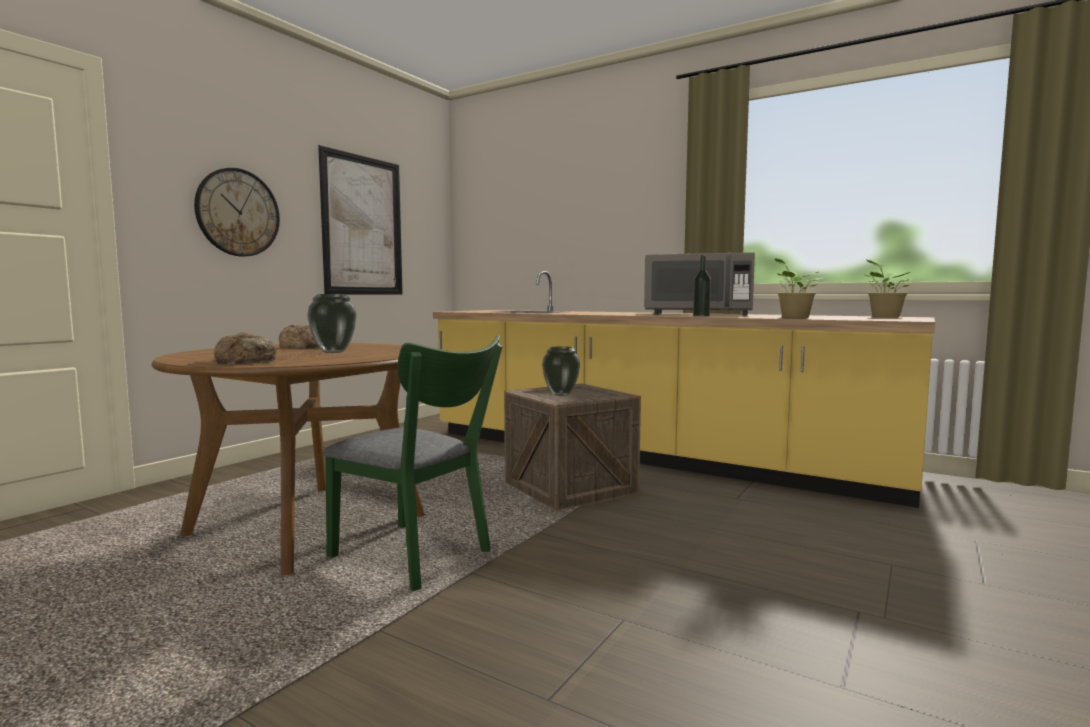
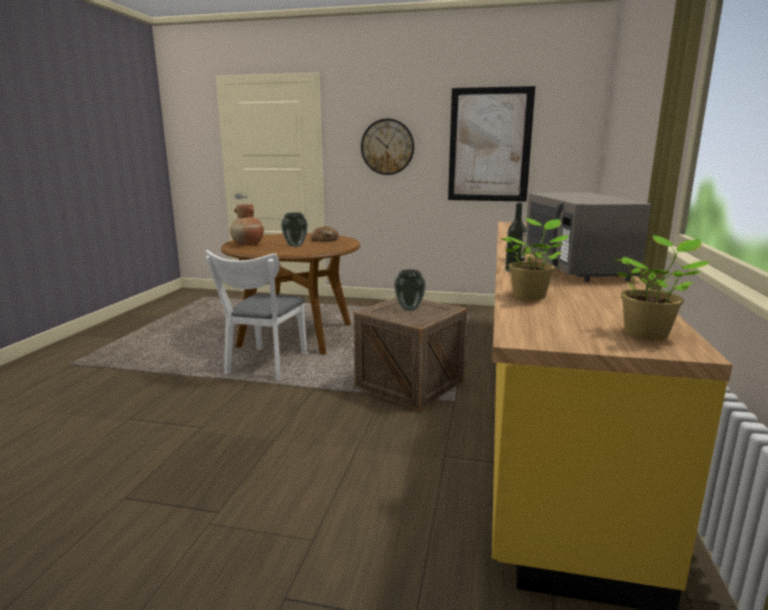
camera: 70 degrees right, 10 degrees up
(247, 360) = (248, 244): bread -> brown vase
(418, 558) = (264, 366): green chair -> white chair

